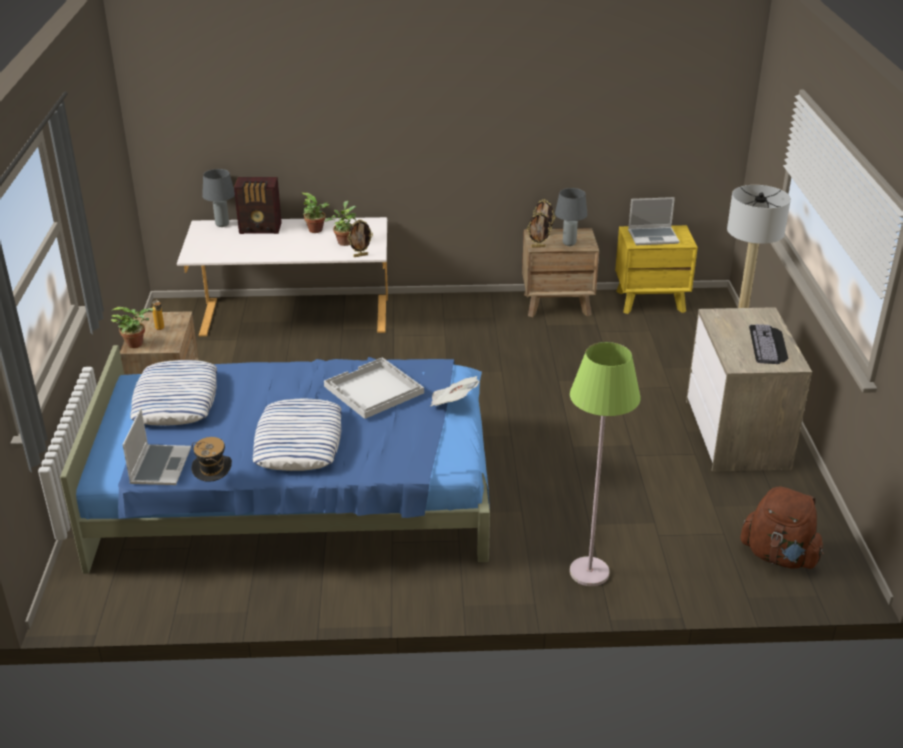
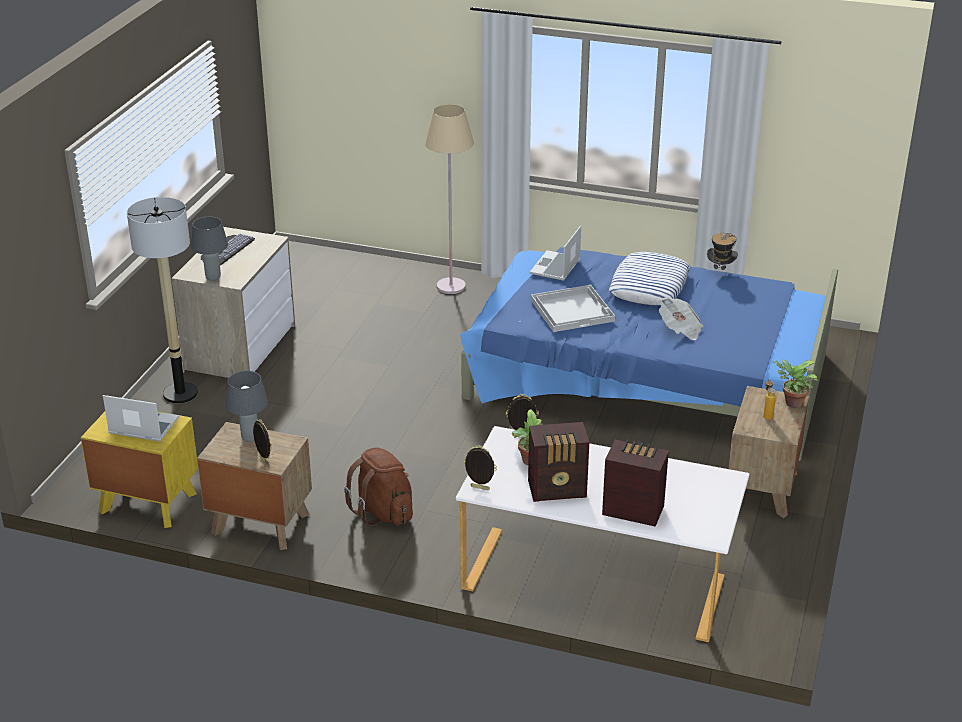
camera: 160 degrees left, 0 degrees up
(160, 466) = (762, 290): laptop -> laptop (556, 267)
(176, 400) = (750, 338): pillow -> none
(222, 225) = (685, 530): grey table lamp -> grey table lamp (213, 278)
(317, 230) = (558, 490): potted plant -> radio
(453, 402) = (509, 292): newspaper -> newspaper (680, 329)
(538, 246) = (290, 441): picture frame -> picture frame (479, 488)
(589, 572) = (451, 286): green floor lamp -> beige floor lamp
(779, 556) = (313, 270): brown backpack -> brown backpack (383, 512)

